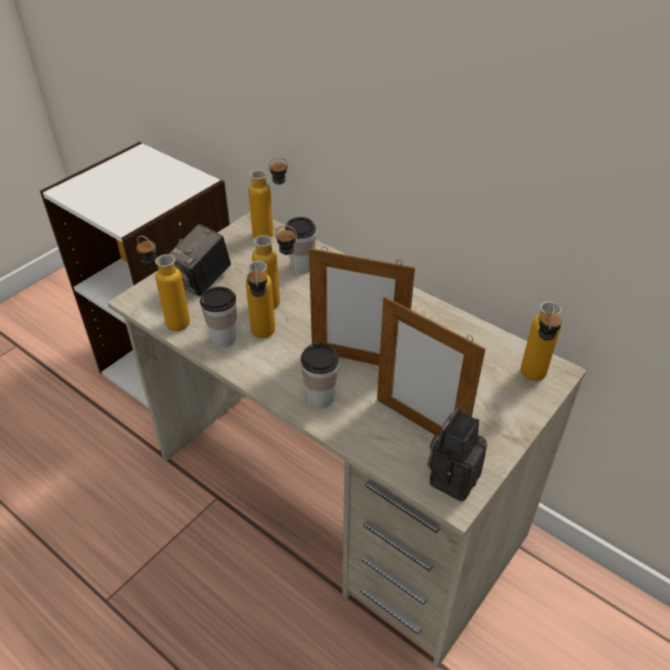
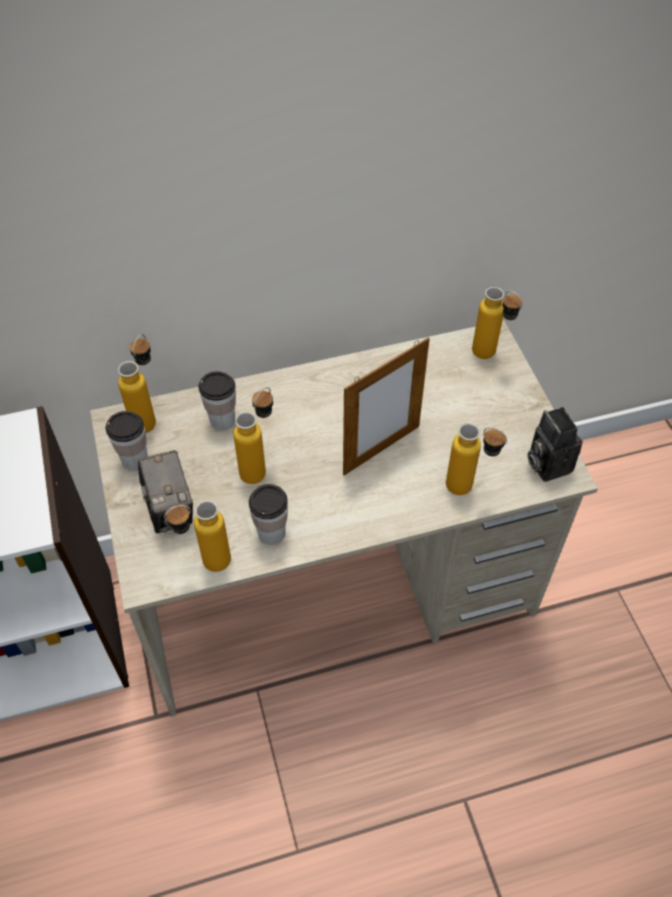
camera: 55 degrees left, 10 degrees up
(263, 338) = (296, 502): bottle -> bottle (469, 490)
(320, 398) = (405, 500): cup -> cup (135, 460)
(419, 424) = (482, 452): picture frame -> none

